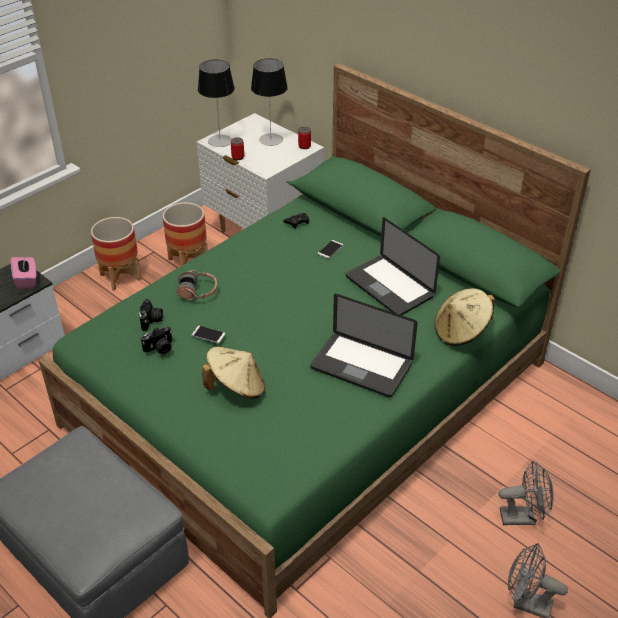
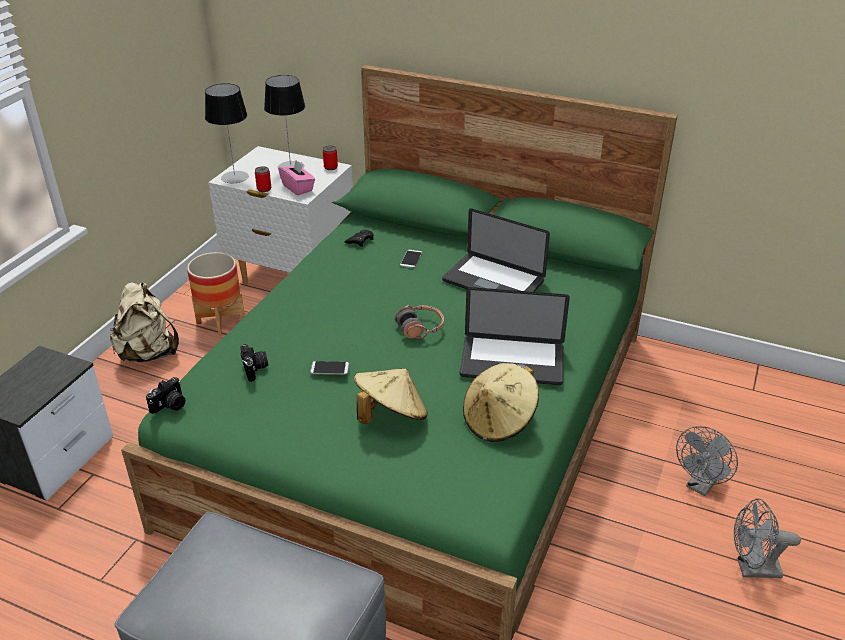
camera: 20 degrees left, 5 degrees down
(26, 280) = (59, 367): pink tissue box -> pink tissue box (298, 188)
(121, 277) = (148, 353): planter -> beige backpack
(160, 349) = (281, 396): camera -> camera (170, 405)
(198, 291) = (290, 328): headphones -> headphones (420, 328)
(461, 331) = (590, 307): beige hat -> beige hat (499, 421)
(523, 517) = (701, 486): grey fan -> grey fan turned 150 degrees clockwise

